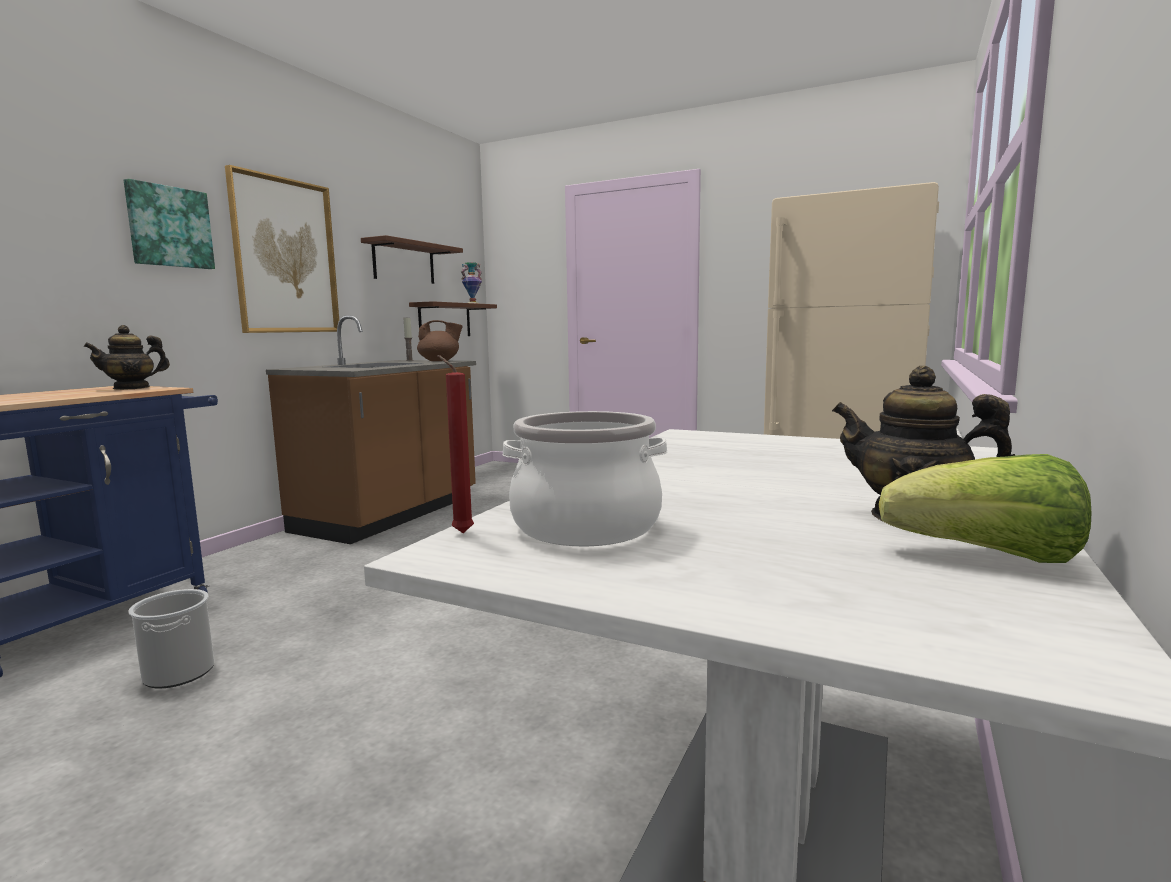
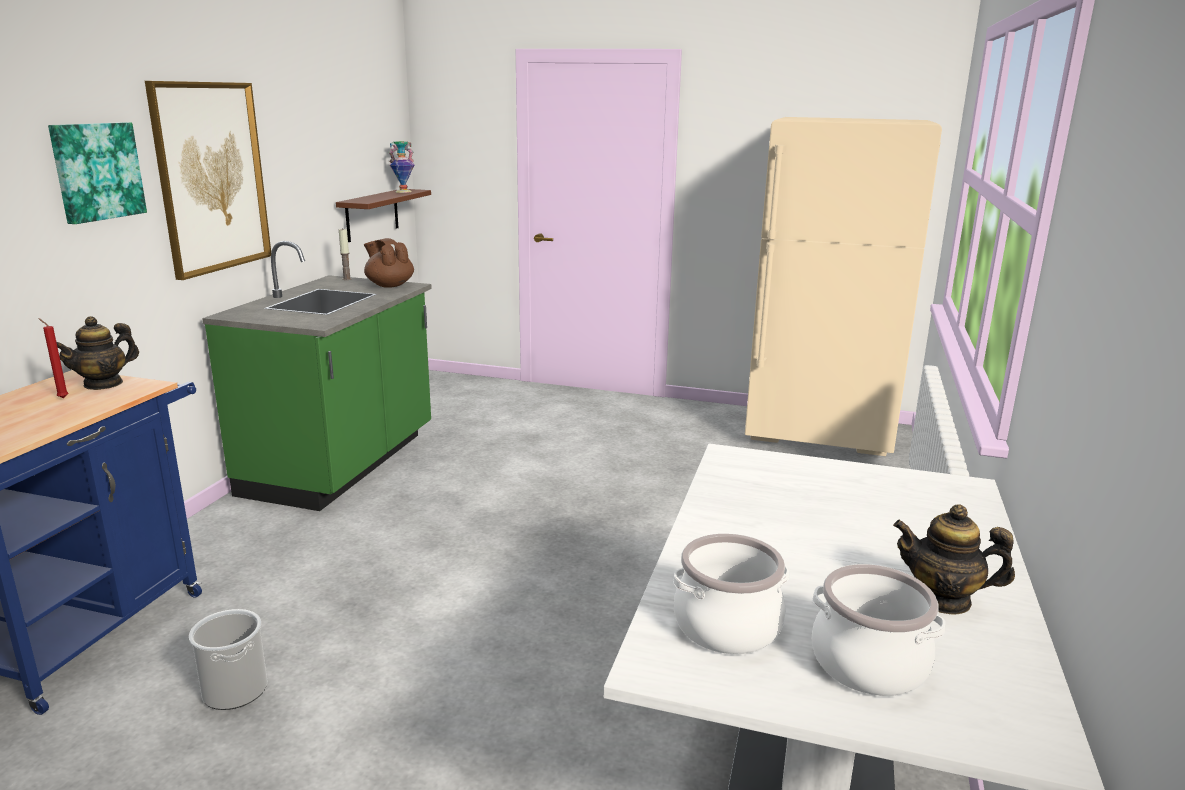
camera: 10 degrees left, 10 degrees up
(390, 515) = (342, 464): brown counter -> green counter
(404, 263) = (329, 154): brown shelf -> none
(440, 361) = (389, 285): brown teapot -> brown teapot turned 120 degrees counterclockwise
(460, 532) = (642, 640): red candle -> red candle (62, 398)
(774, 561) = (869, 663): none -> cooking pot
(987, 557) = (994, 648): lettuce -> none

